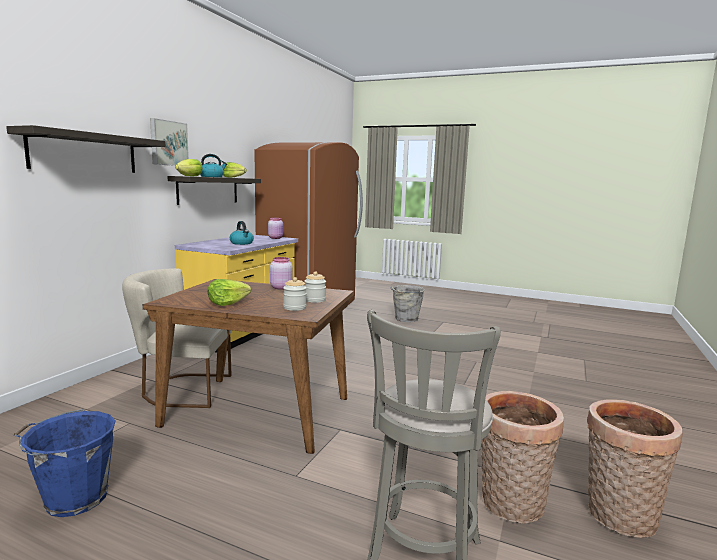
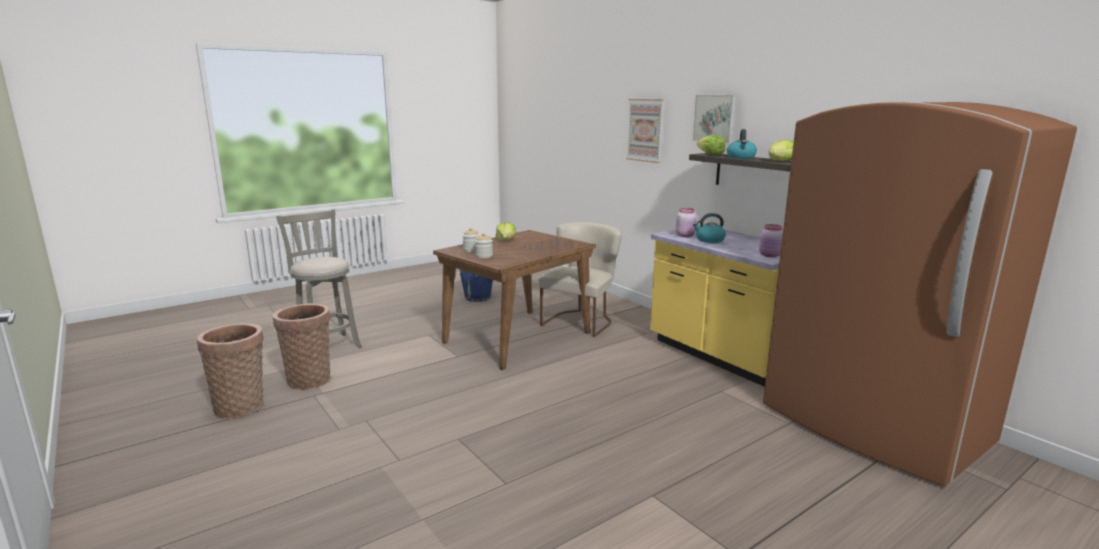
camera: 120 degrees right, 5 degrees up
(84, 152) = (645, 130): shelf -> picture
(280, 287) = (537, 254): pink jar -> pink jar (685, 235)
(406, 319) = (772, 508): grey bucket -> none

